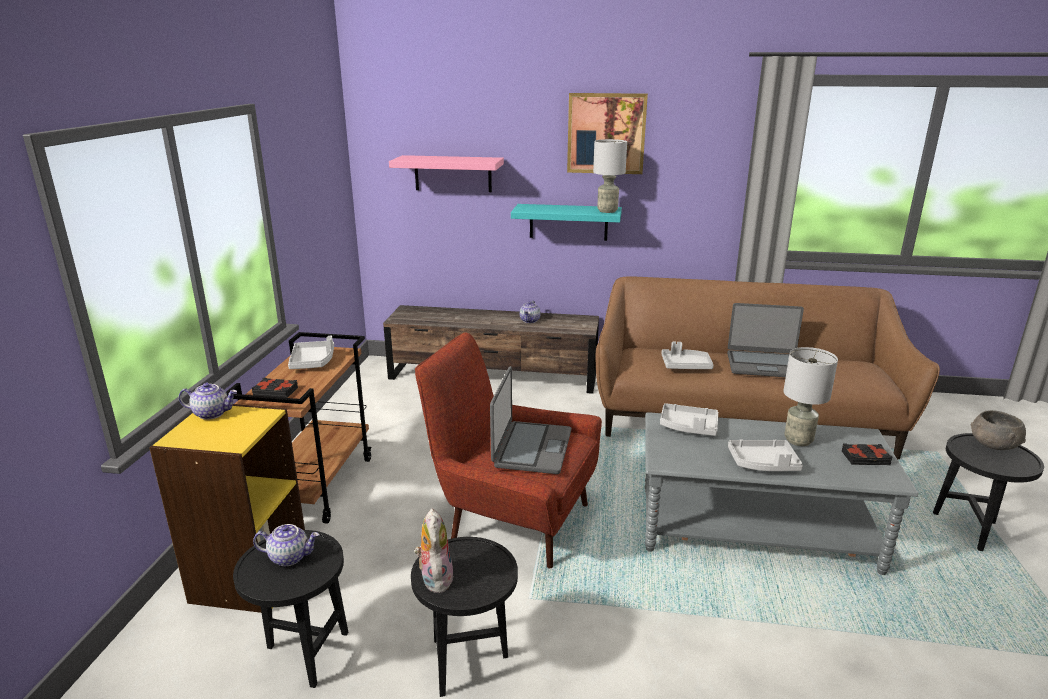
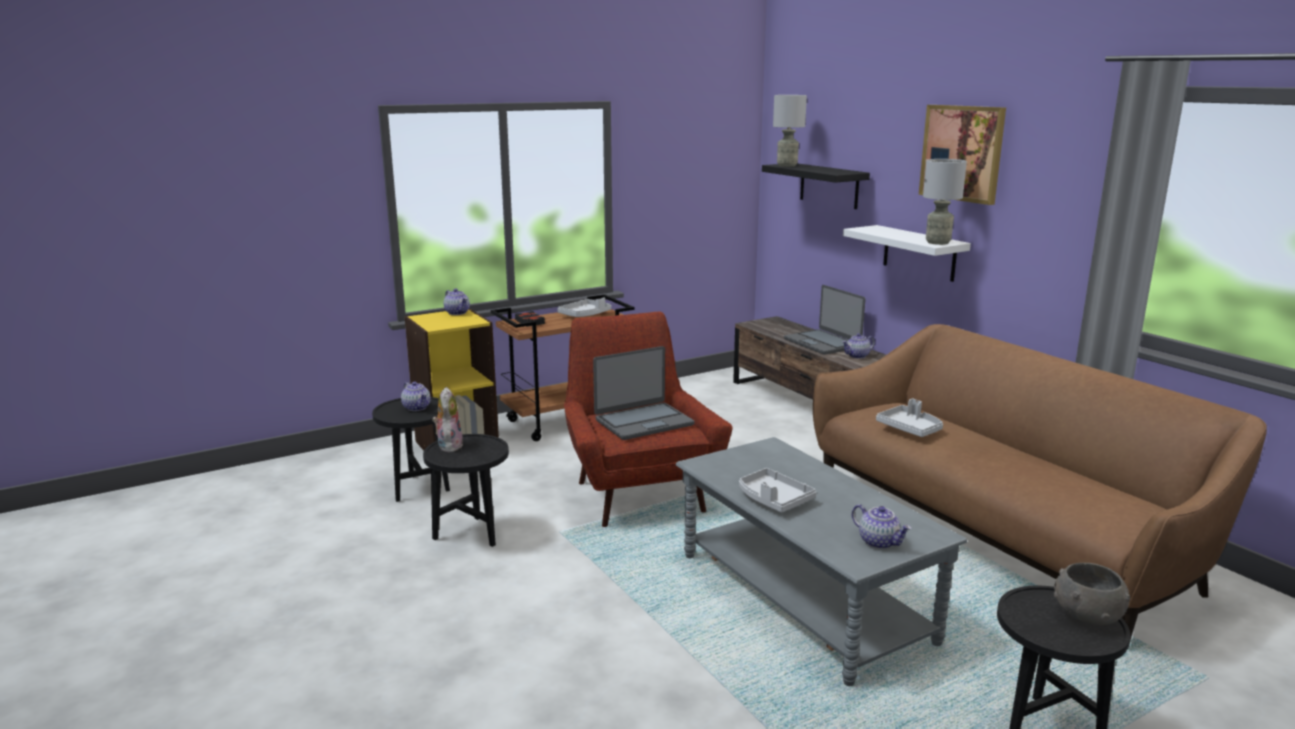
camera: 50 degrees right, 5 degrees down
(434, 578) = (448, 446): plush toy -> plush toy turned 45 degrees counterclockwise
(453, 173) = (829, 185): pink shelf -> black shelf
(568, 222) = (919, 253): turquoise shelf -> white shelf
(688, 427) = (780, 457): grey tray -> none
(764, 365) = (1001, 458): laptop -> laptop (822, 343)
(798, 441) = (851, 505): grey table lamp -> grey table lamp (786, 165)
(865, 458) = (879, 542): black book -> teapot

